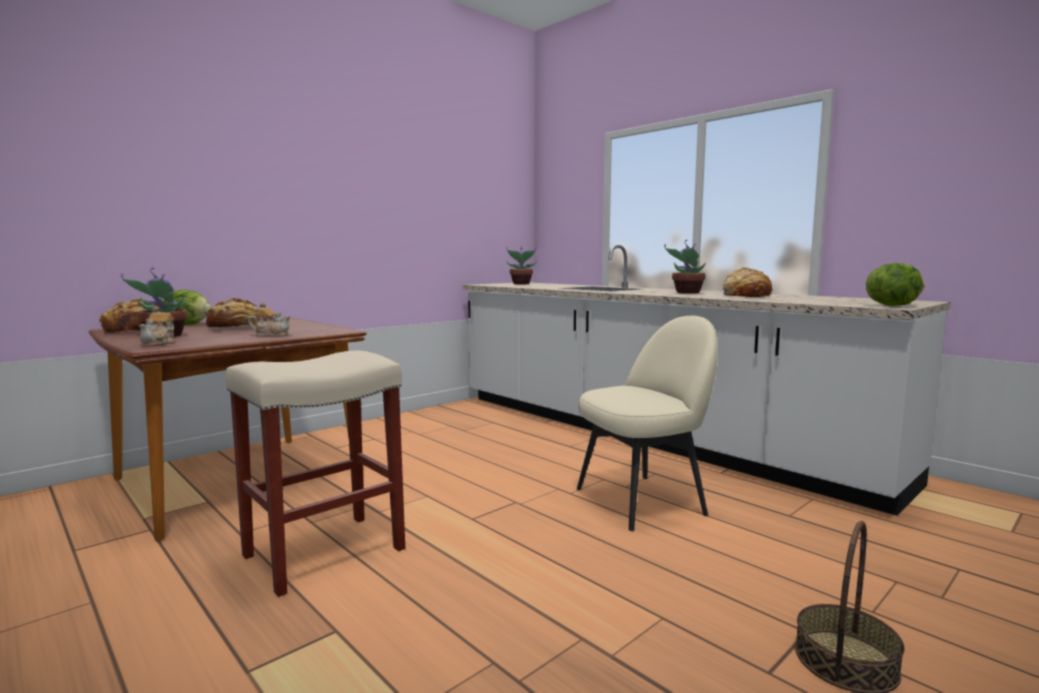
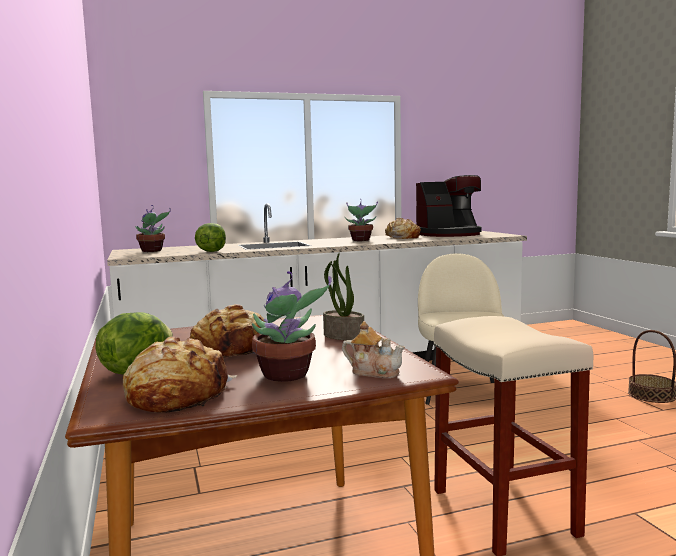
camera: 65 degrees left, 0 degrees up
(271, 335) = (342, 336): teapot -> potted plant
(834, 299) = (449, 234): none -> coffee machine
(892, 305) = (501, 234): lettuce -> lettuce (211, 251)

